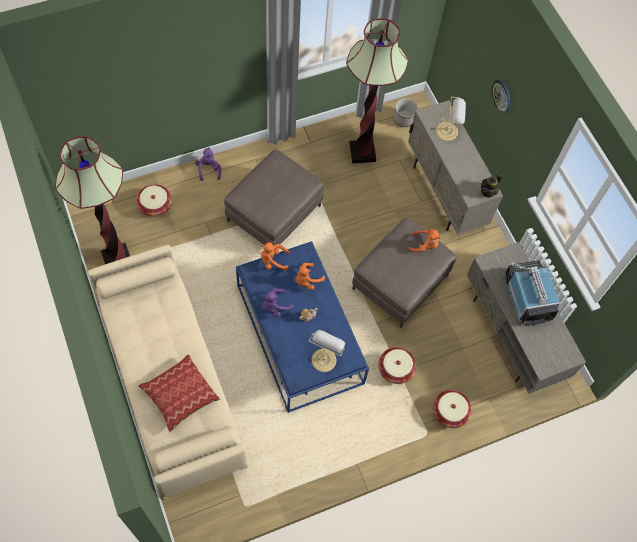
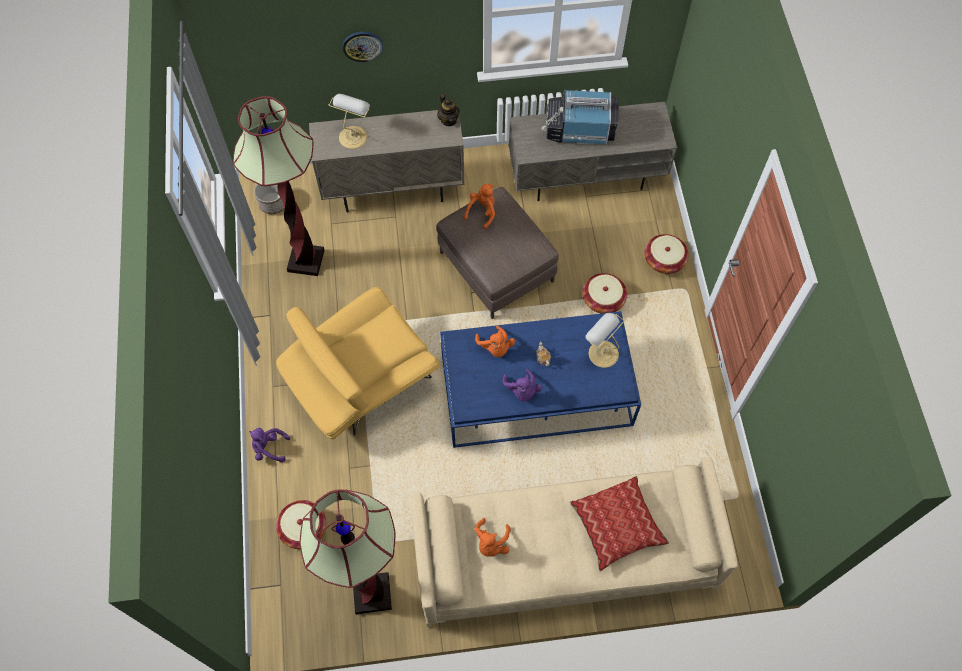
camera: 70 degrees left, 0 degrees up
(273, 261) = (458, 380): orange plush toy -> orange plush toy (491, 543)
(274, 213) = (361, 382): brown ottoman -> yellow armchair

